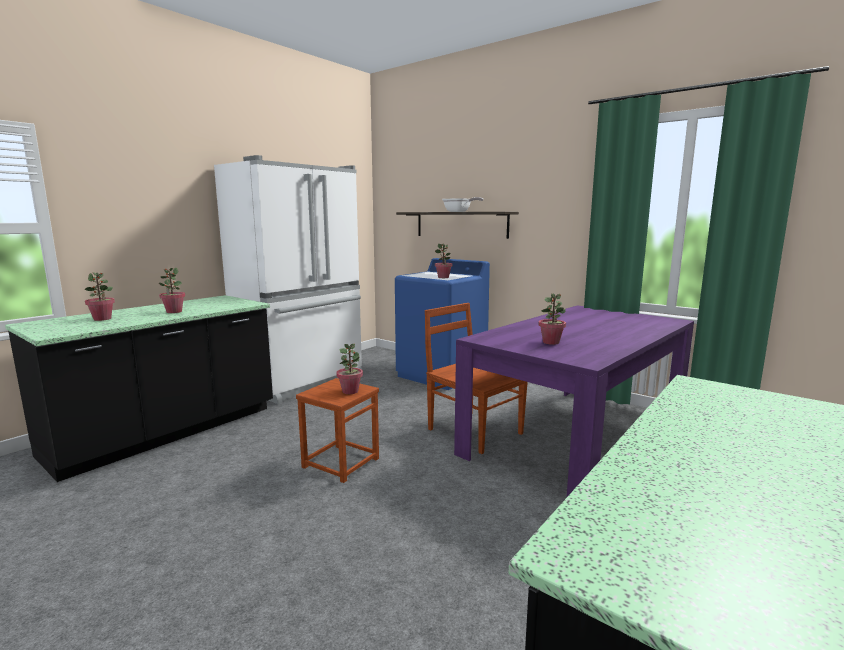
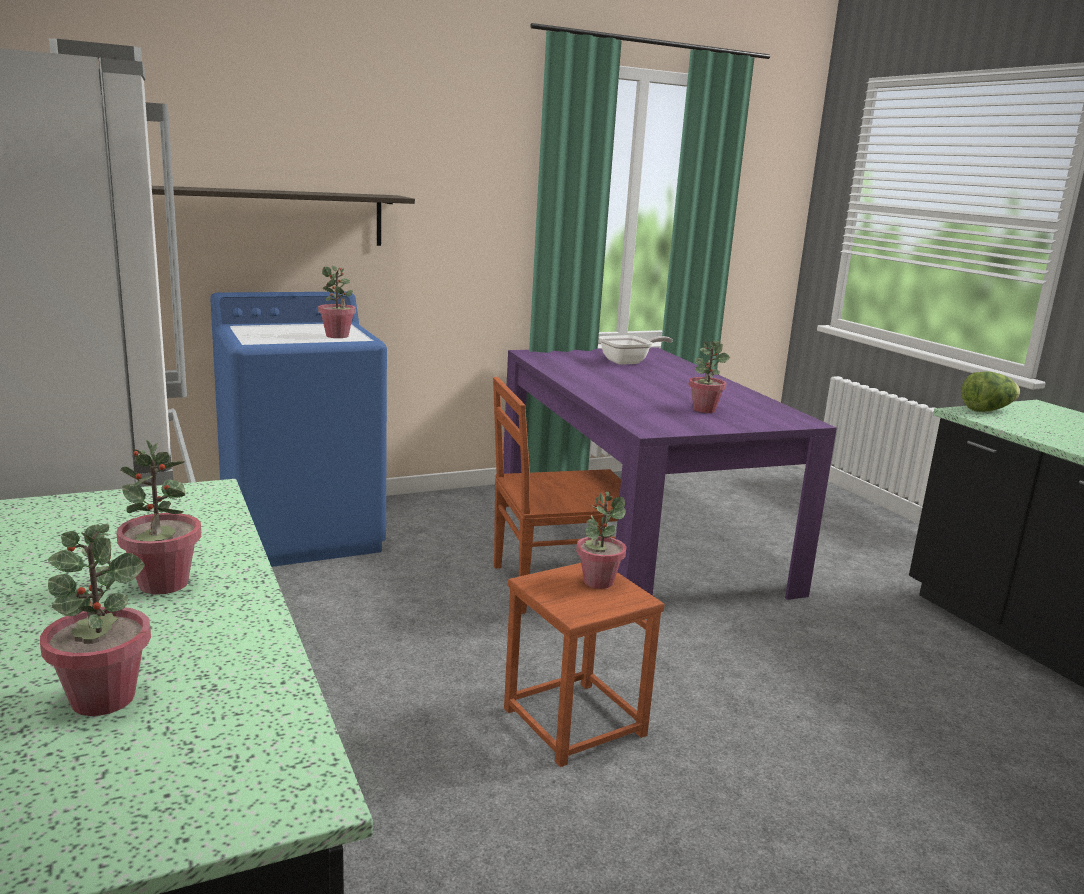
camera: 65 degrees left, 5 degrees up
(459, 211) = (284, 191): frying pan -> frying pan (629, 362)
(730, 390) = (987, 410): none -> lettuce

